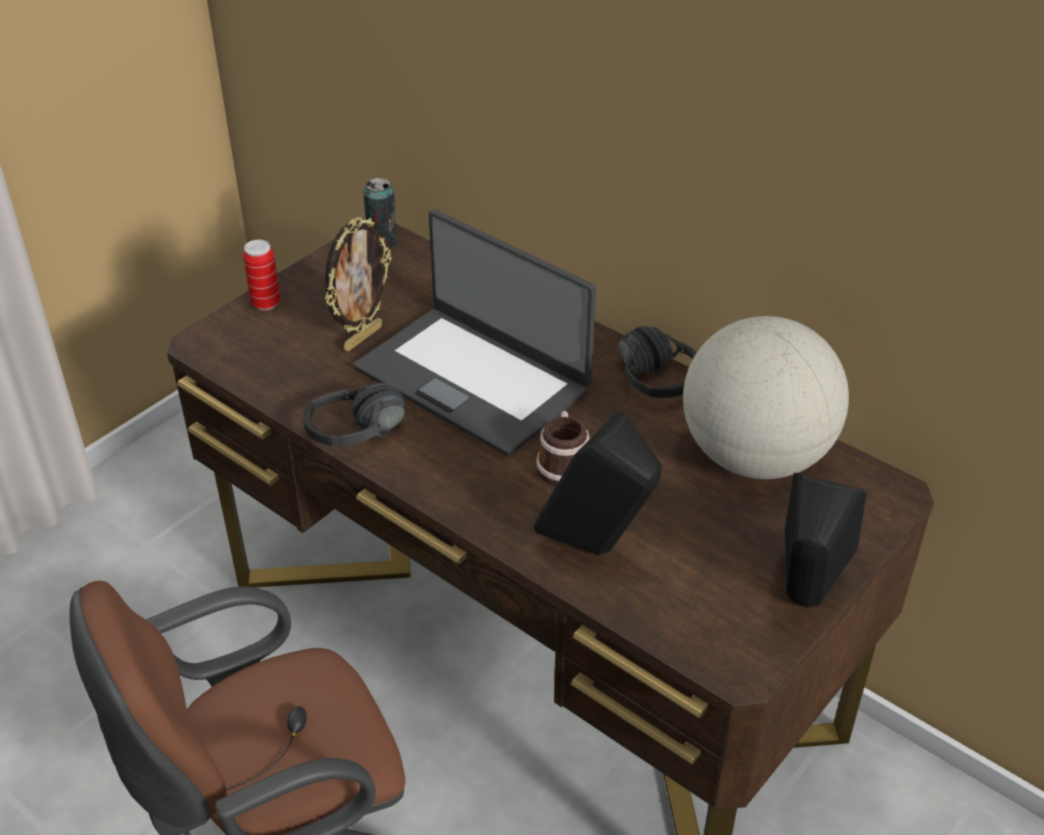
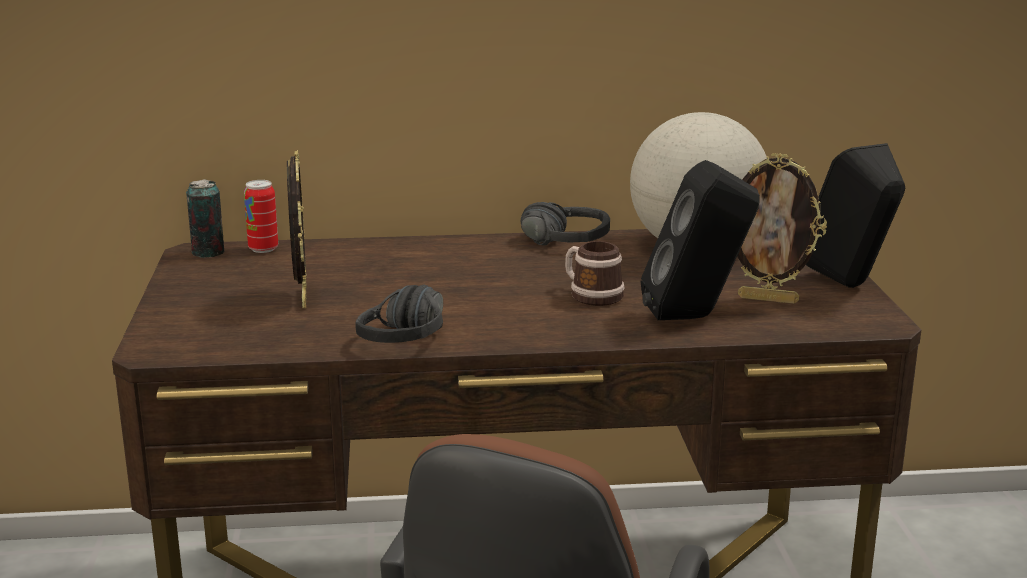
camera: 45 degrees left, 20 degrees down
(266, 303) = (170, 312): can -> can (263, 249)
(474, 378) = (439, 284): laptop -> none
(697, 567) = (768, 299): none -> picture frame

